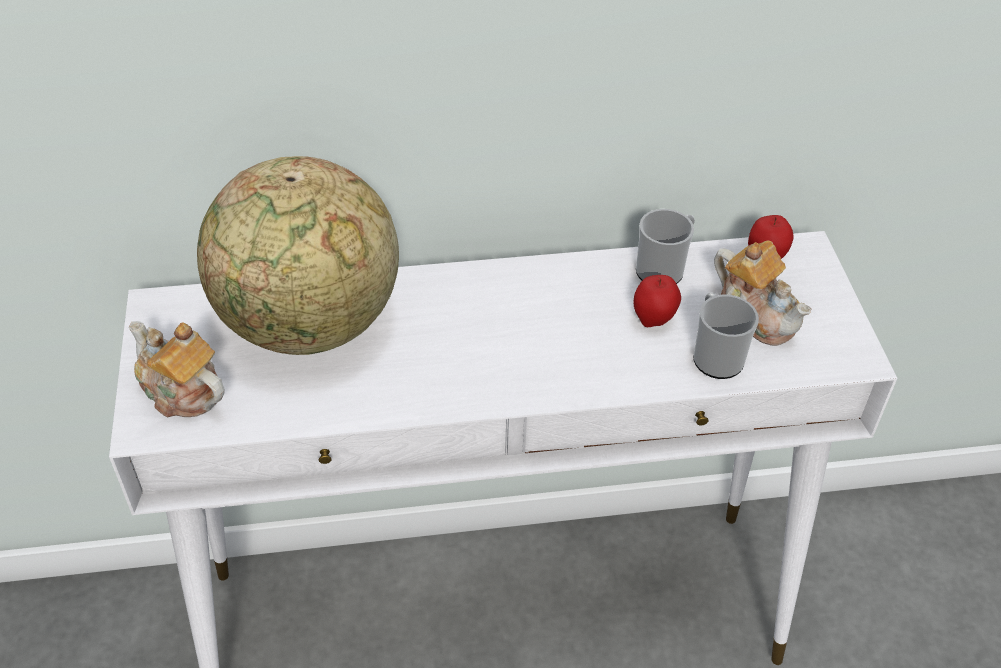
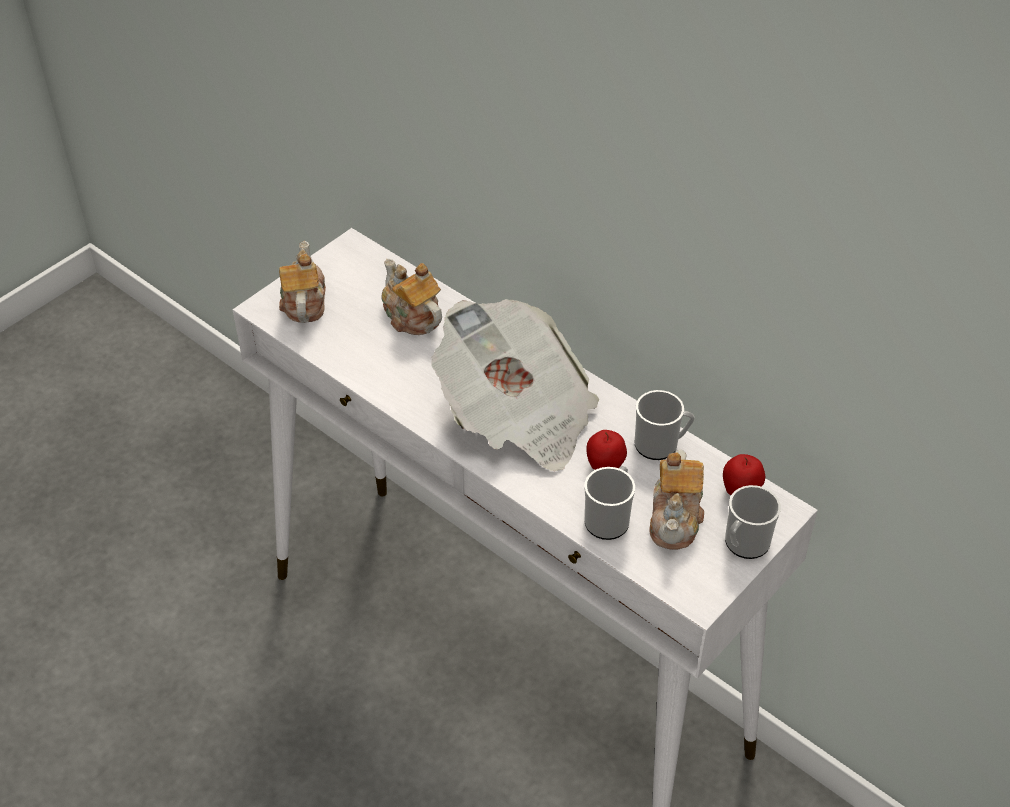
camera: 50 degrees right, 0 degrees up
(310, 324) = (411, 316): globe -> teapot
(525, 334) = (517, 414): none -> newspaper
(823, 294) = (744, 544): none -> mug

